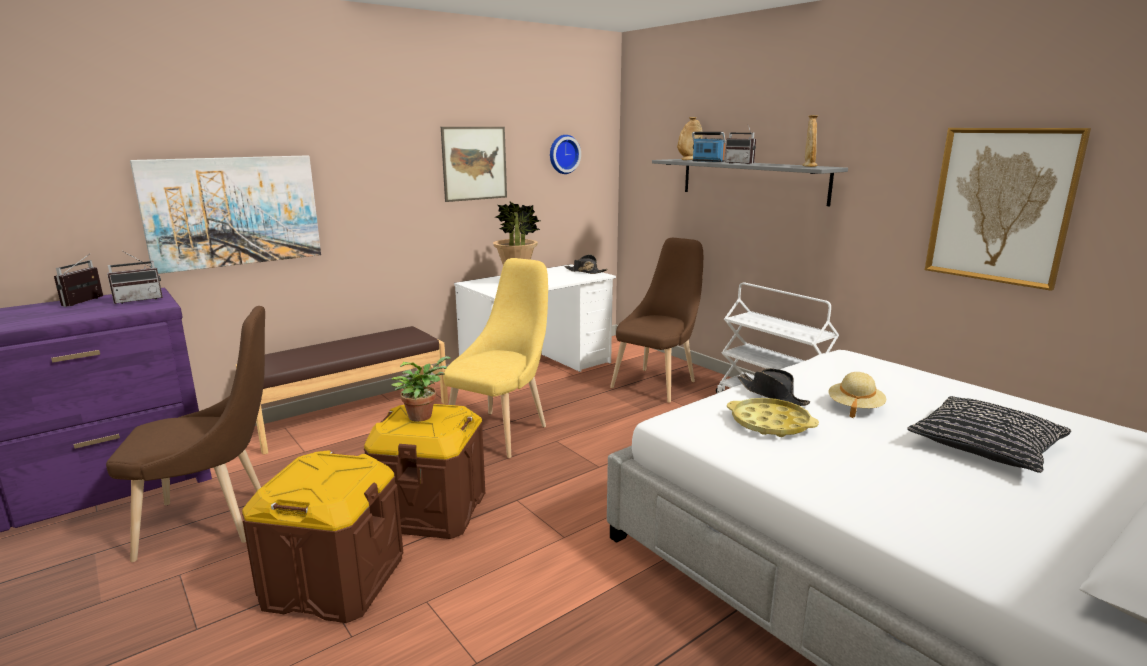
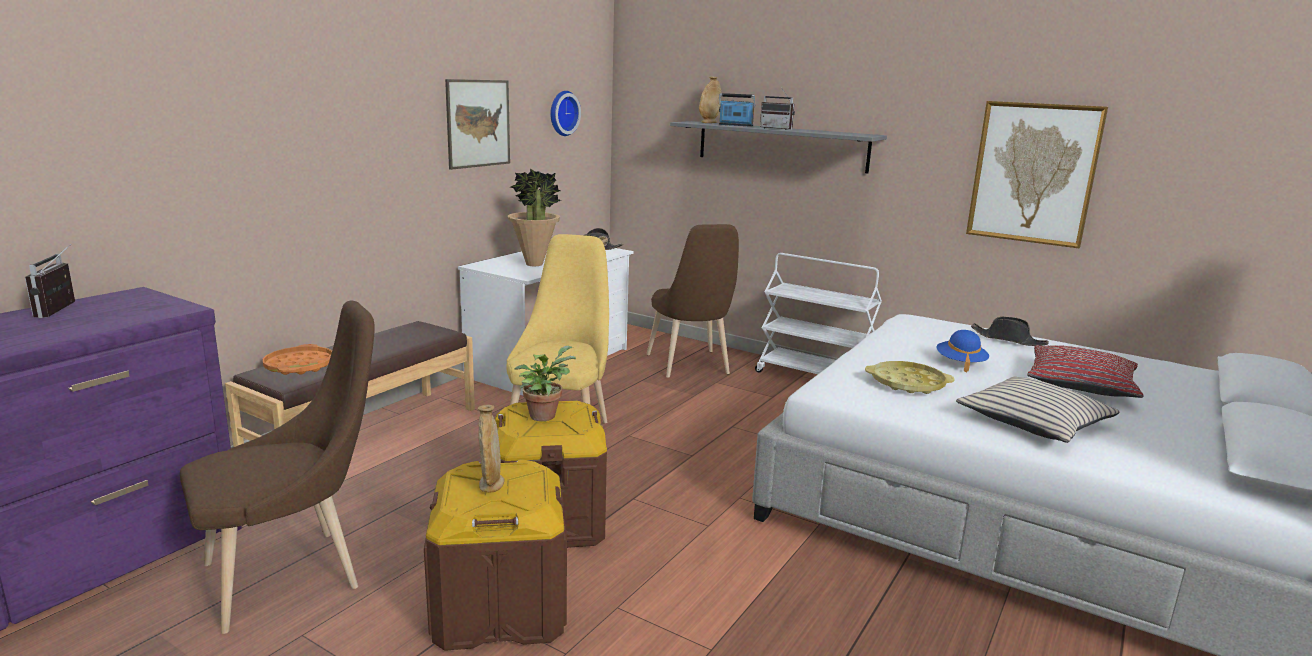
camera: 20 degrees left, 0 degrees up
(139, 299) = (137, 303): radio -> none
(233, 211) = (222, 184): picture -> none
(291, 356) = (299, 366): none -> orange tray
(657, 383) = (690, 366): brown chair -> brown chair turned 150 degrees clockwise
(772, 395) = (885, 359): black hat -> black hat (1008, 339)
(809, 166) = (850, 133): beige vase -> beige vase (491, 484)
(854, 407) = (960, 363): beige hat -> blue hat
(882, 484) = (1034, 422): none -> beige pillow
(986, 445) = (1081, 383): black pillow -> red pillow

